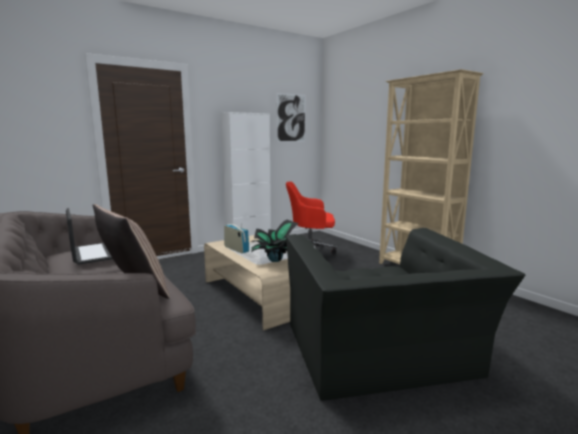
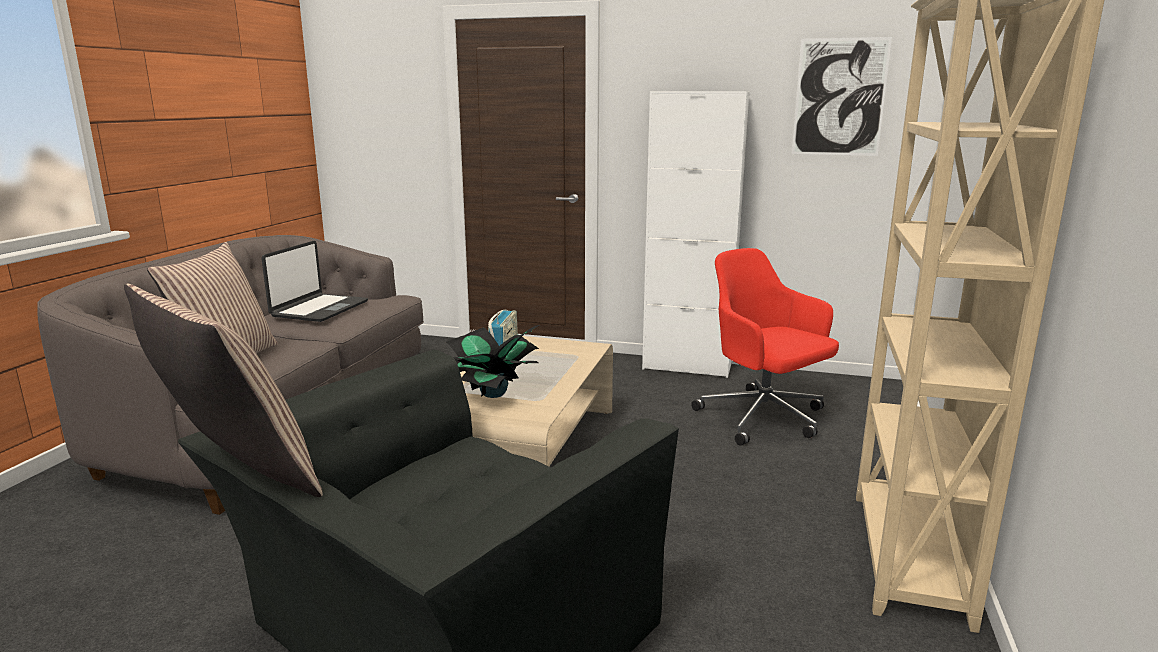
camera: 50 degrees right, 5 degrees up
(394, 284) = (235, 475): none -> pillow

